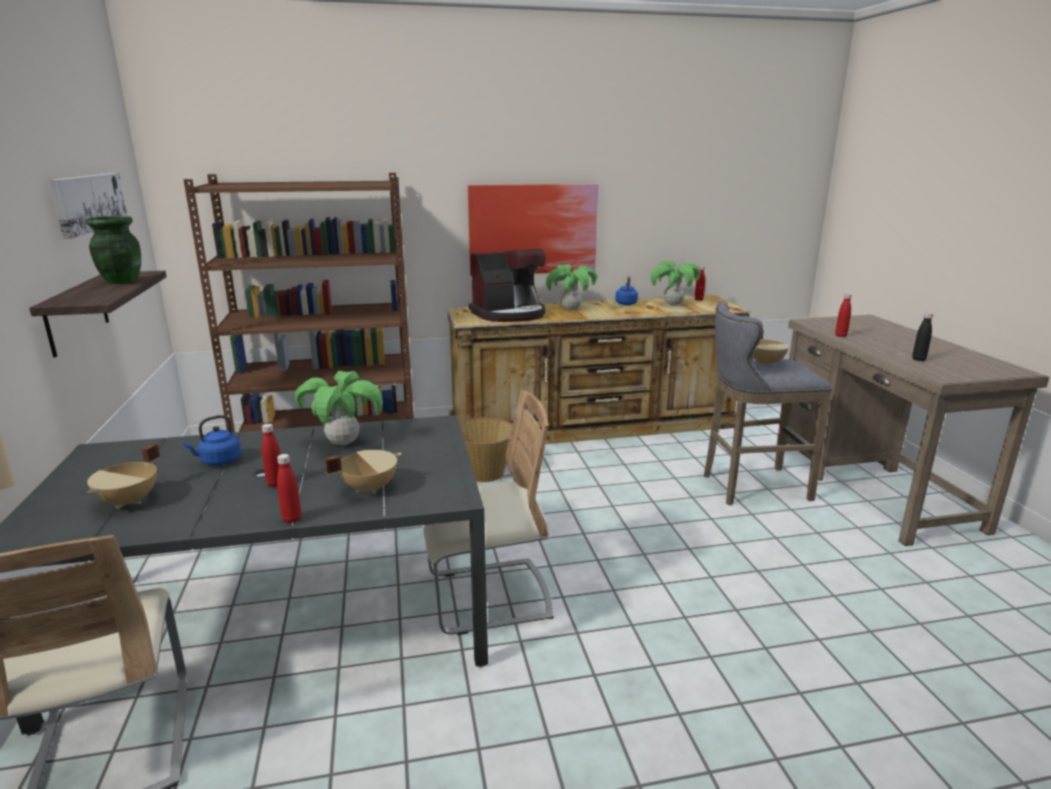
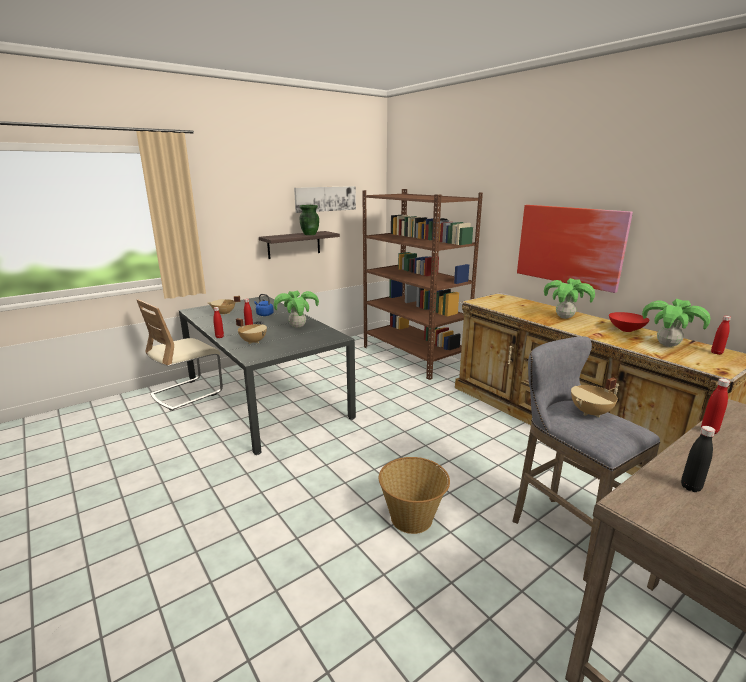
camera: 65 degrees right, 0 degrees up
(484, 472) = (439, 403): basket -> basket (412, 518)
(488, 597) = (311, 440): beige chair -> none
(509, 314) = (514, 306): coffee machine -> none
(626, 303) = (626, 330): blue kettle -> red bowl

